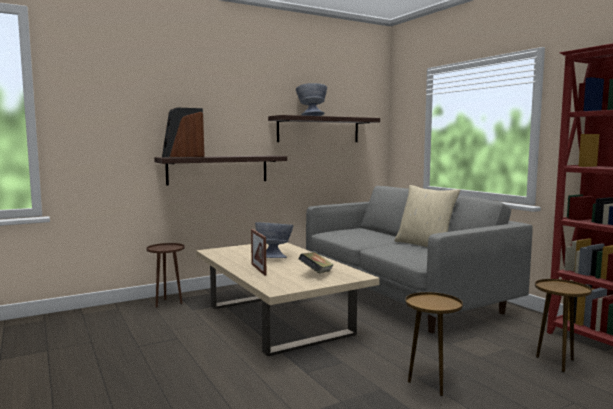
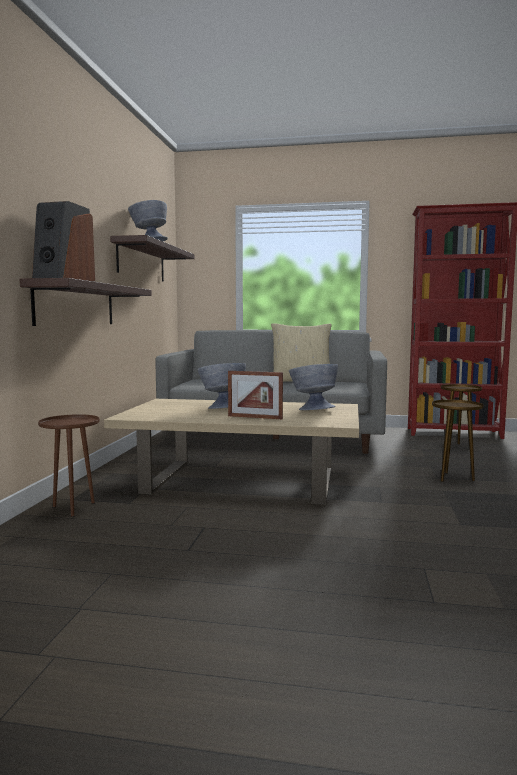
camera: 50 degrees left, 0 degrees up
(316, 274) = (312, 410): book -> grey bowl

